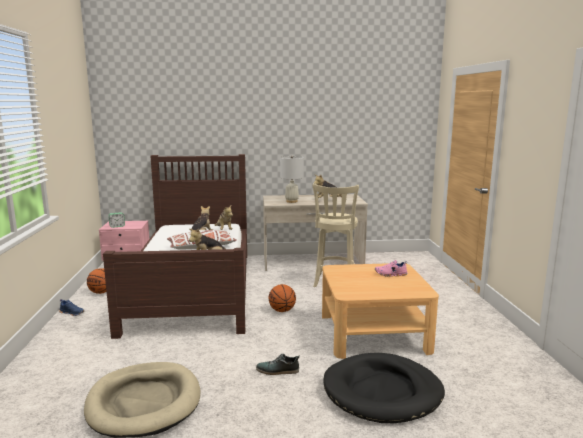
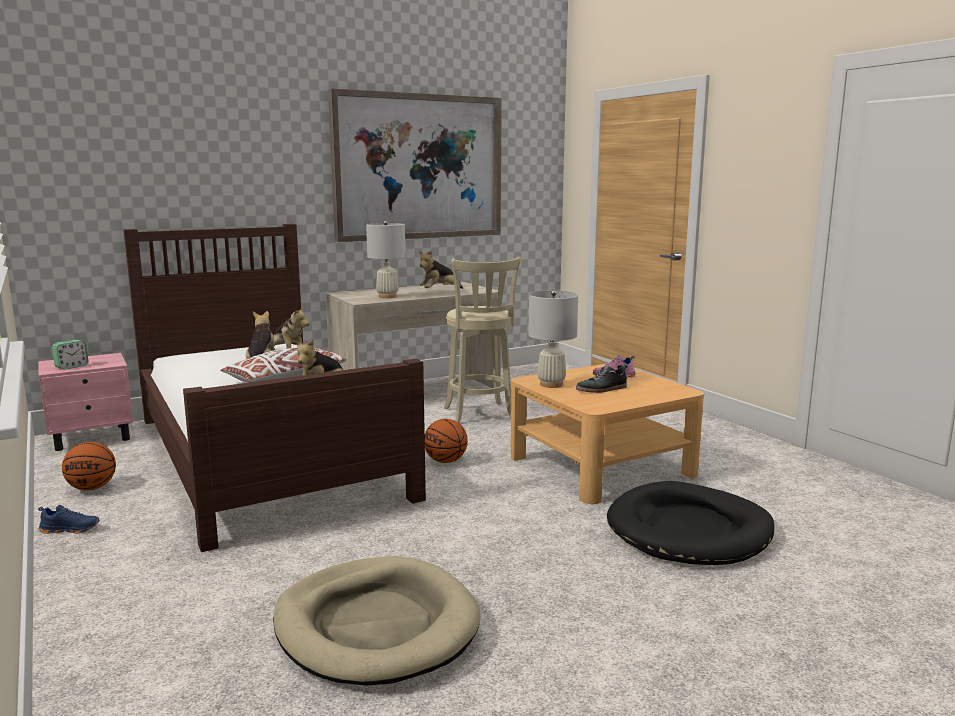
camera: 25 degrees left, 0 degrees up
(277, 371) = (529, 537): shoe -> shoe (602, 389)
(327, 120) = (418, 167): none -> picture
(342, 273) = (551, 384): none -> white table lamp

